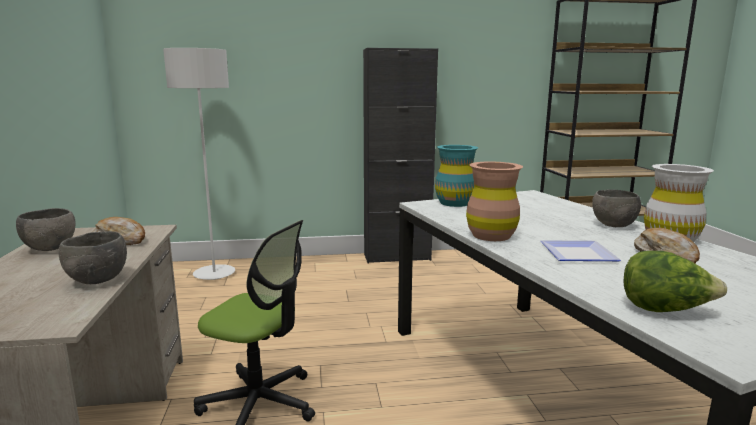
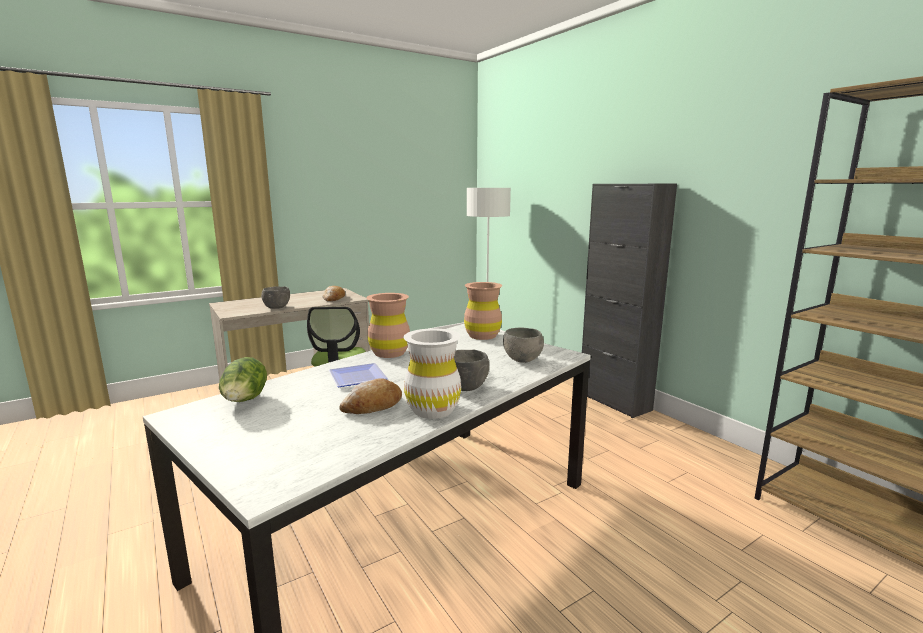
camera: 65 degrees right, 0 degrees up
(51, 248) = (315, 294): grey bowl -> grey bowl (523, 360)
(455, 203) = (482, 335): turquoise vase -> brown vase

